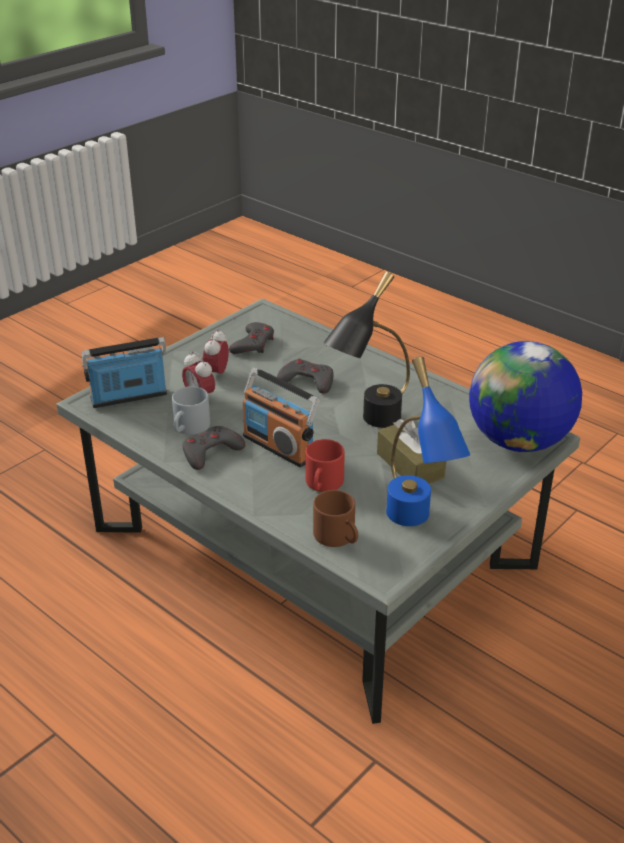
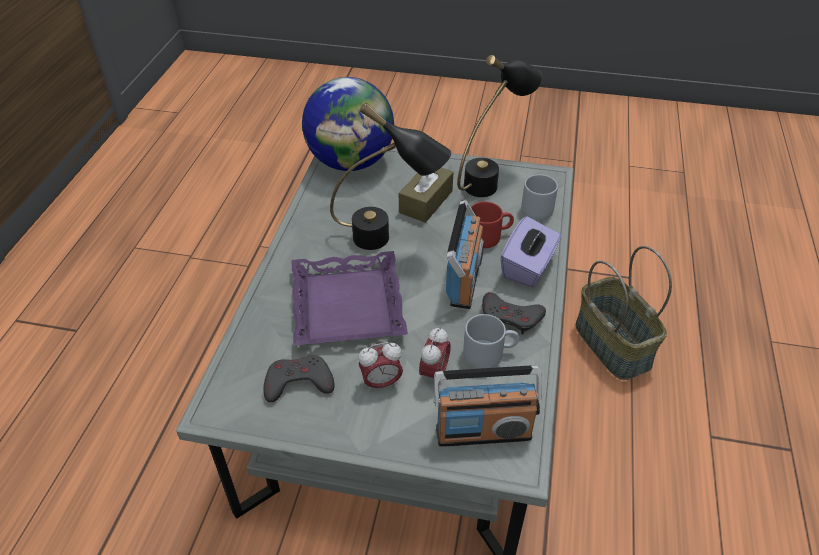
camera: 120 degrees left, 10 degrees up
(129, 397) = (483, 431): radio -> radio turned 45 degrees counterclockwise
(224, 729) = (614, 345): none -> basket
(256, 487) = (528, 267): none -> purple tissue box
(307, 381) = (346, 305): grey game controller -> purple tray
(339, 537) = (538, 205): brown mug -> grey mug
(416, 526) = (490, 179): blue table lamp -> black table lamp

